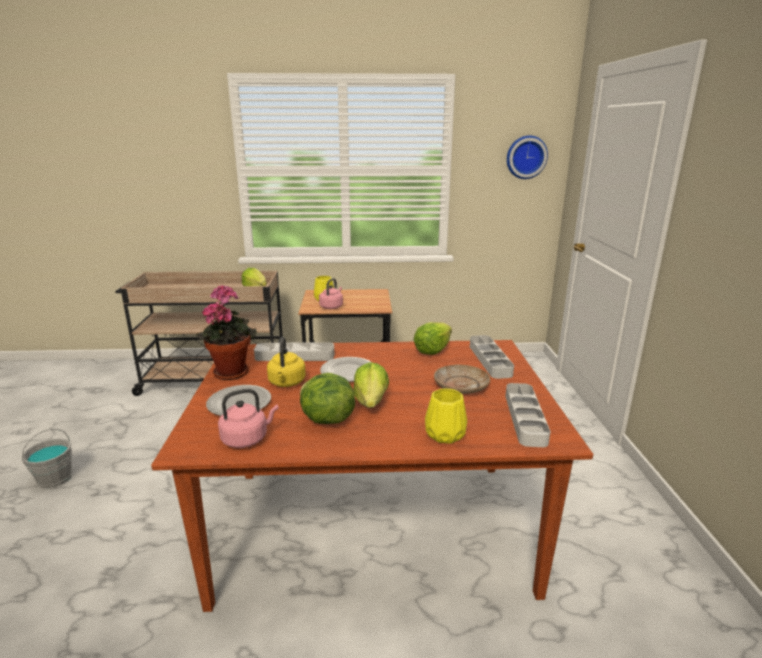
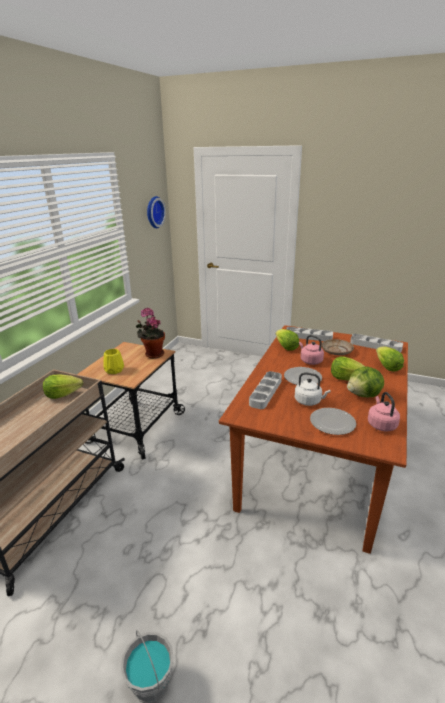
camera: 65 degrees left, 5 degrees up
(231, 371) = (278, 421): potted plant -> potted plant (153, 354)
(286, 383) = (309, 401): yellow kettle -> white kettle
(332, 306) = (137, 370): pink kettle -> pink kettle (310, 361)
(443, 434) = (387, 367): yellow vase -> lettuce

